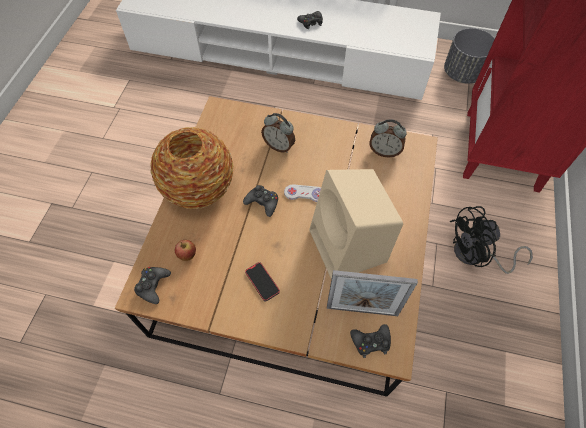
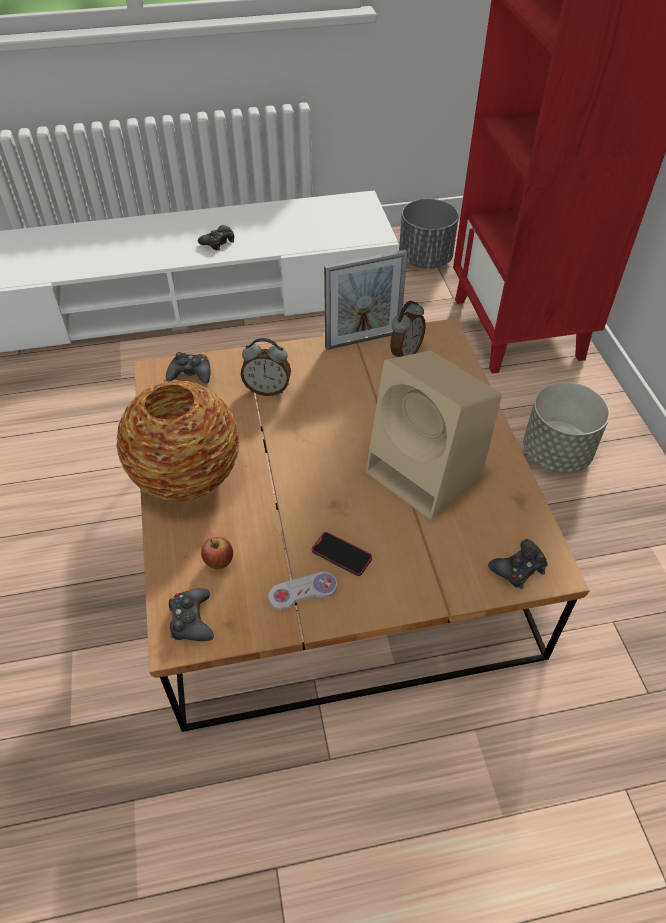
camera: 25 degrees left, 10 degrees down
(262, 202) = (285, 462): black game controller -> black game controller (191, 373)
(305, 194) = (335, 433): white game controller -> white game controller (303, 592)
(362, 310) = (486, 537): picture frame -> picture frame (363, 340)
(384, 151) = (405, 353): alarm clock -> alarm clock turned 45 degrees counterclockwise
(476, 255) = (556, 453): black fan -> grey planter

